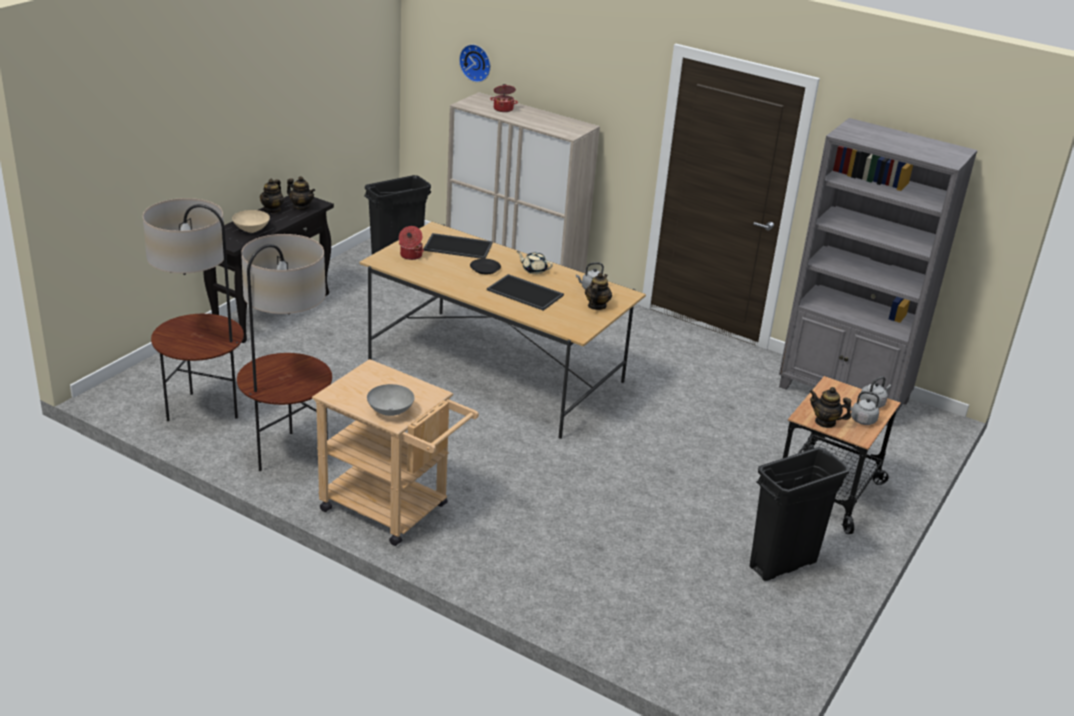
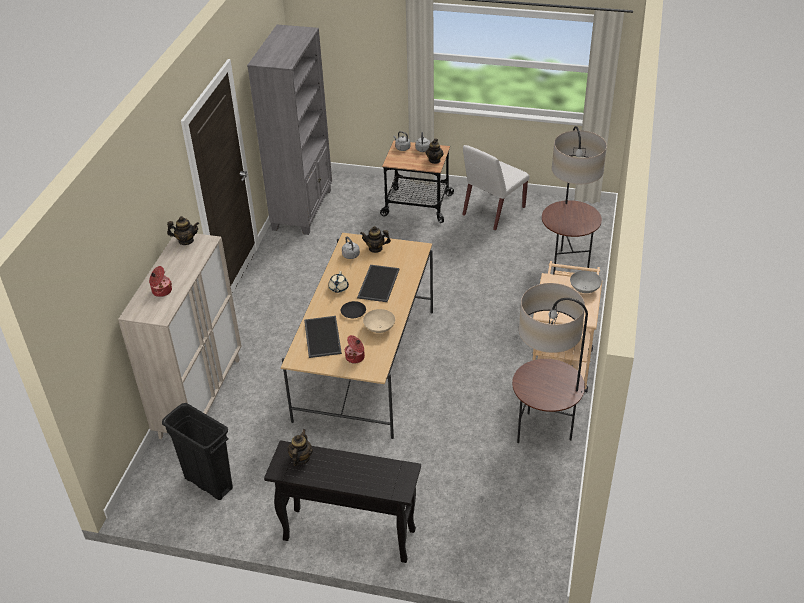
camera: 105 degrees left, 10 degrees up
(204, 411) = (526, 504): floor lamp -> floor lamp (566, 264)
(252, 230) = (370, 471): beige bowl -> beige bowl (379, 328)
(272, 210) = (318, 476): teapot -> teapot (186, 241)
(476, 62) = (105, 300): wall clock -> none
(783, 564) = (493, 211): black trash can -> white chair

